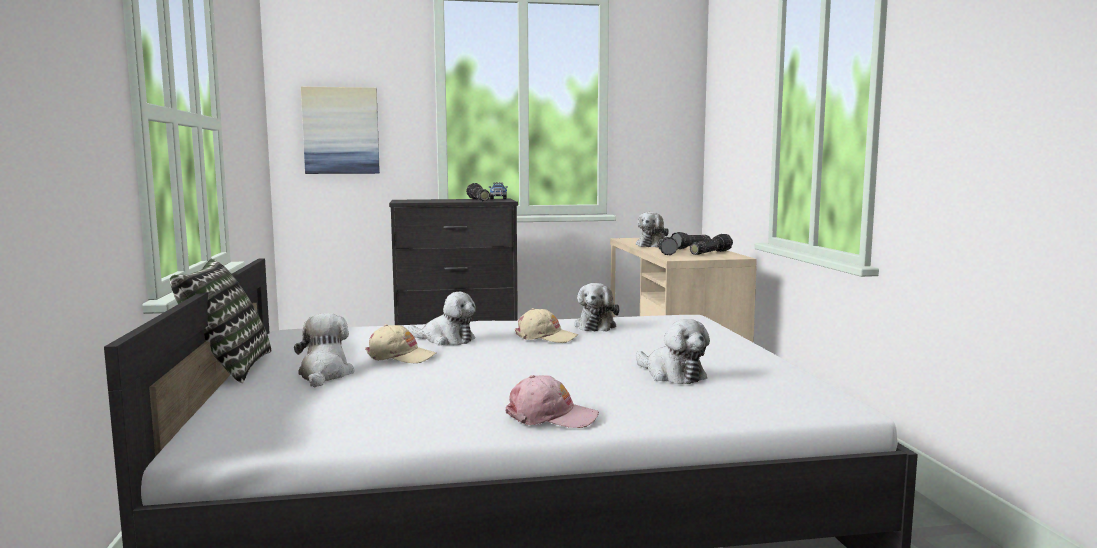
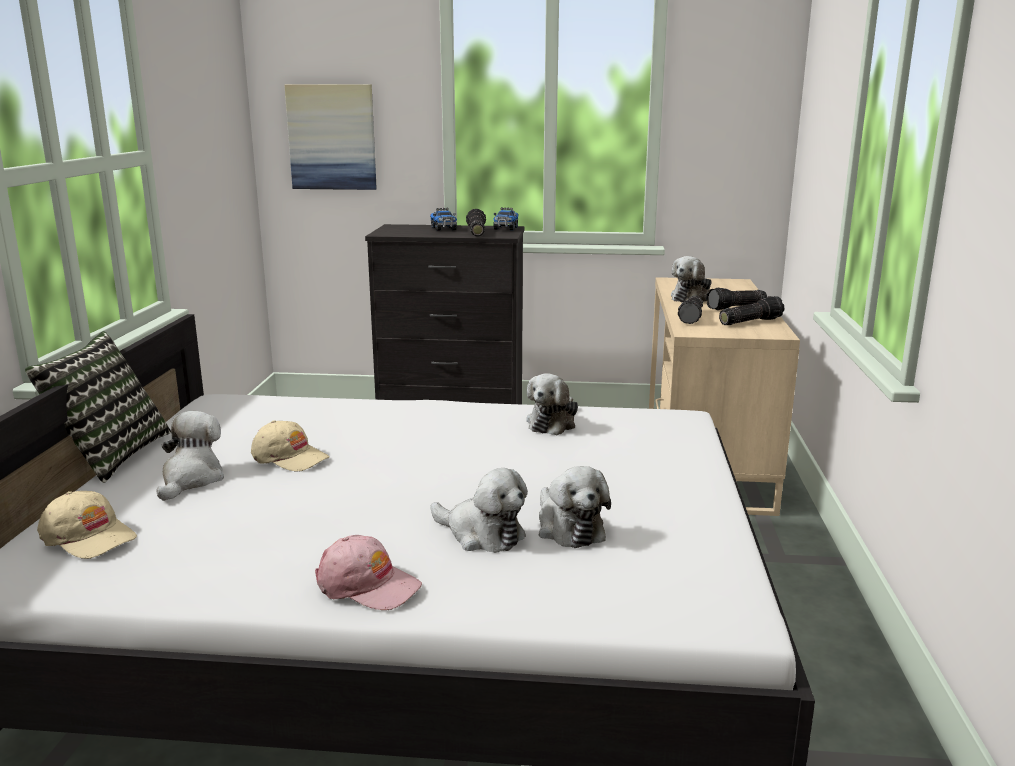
camera: 15 degrees right, 10 degrees up
(446, 339) = (363, 431): plush toy -> plush toy (481, 534)
(448, 200) = (443, 229): none -> toy truck
(545, 337) = (476, 438): beige cap -> beige cap (89, 537)

